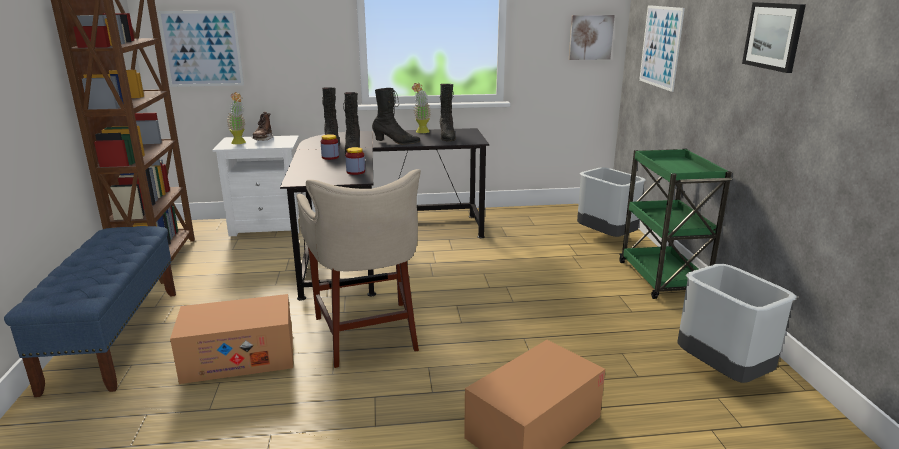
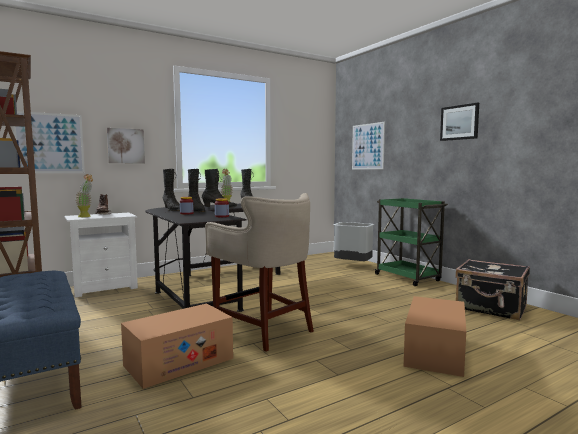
camera: 25 degrees left, 15 degrees down
(590, 37) = (316, 146): picture -> picture (125, 146)
(723, 372) = (491, 308): grey trash can -> black suitcase

